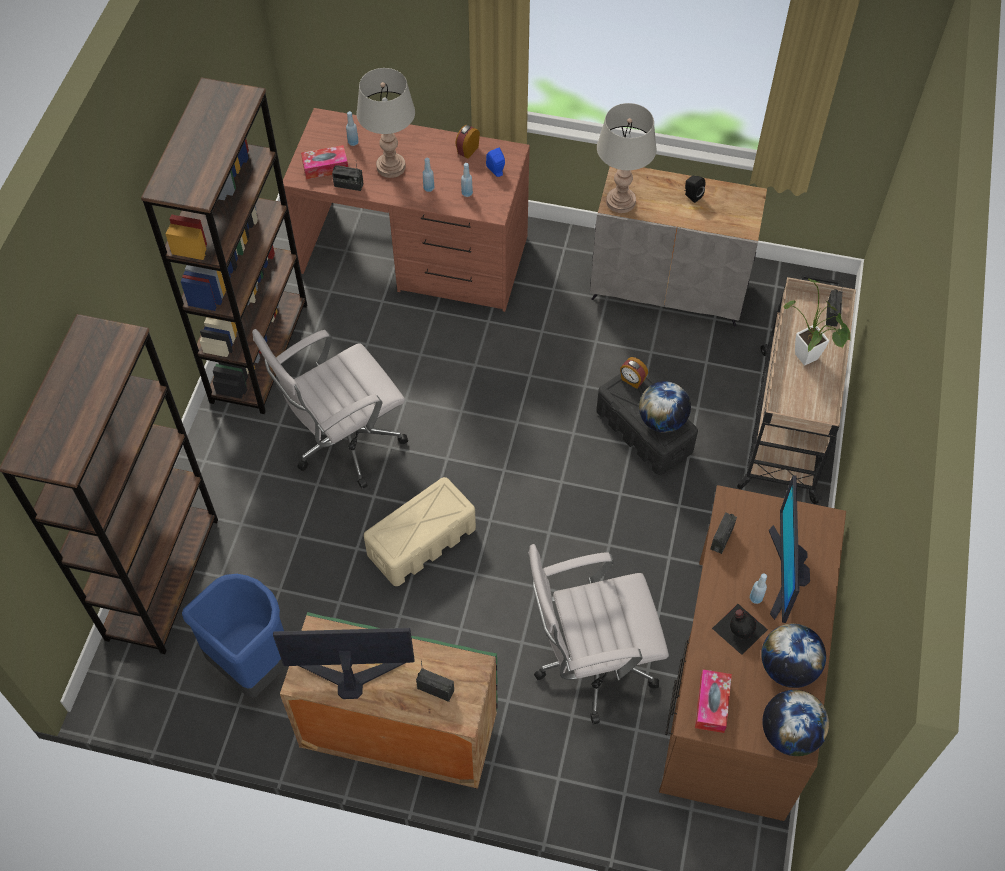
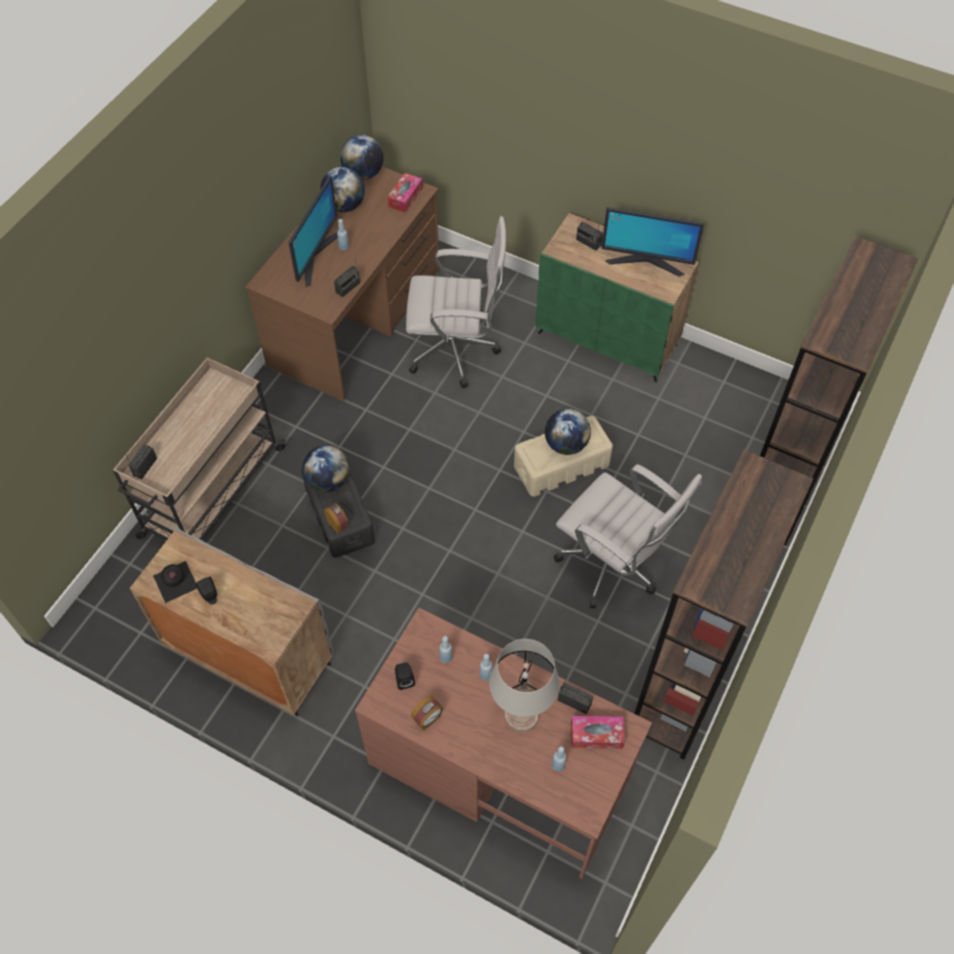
camera: 165 degrees left, 0 degrees up
(253, 664) = (710, 406): blue trash can -> none
(343, 444) = (613, 566): white office chair -> white office chair turned 60 degrees clockwise
(417, 521) = (566, 444): none -> globe
(496, 171) = (404, 680): blue speaker -> black speaker
(620, 202) = (287, 608): grey table lamp -> none
(739, 628) = (364, 233): black bottle -> black bottle (175, 582)
(809, 361) = (192, 429): potted plant -> none

